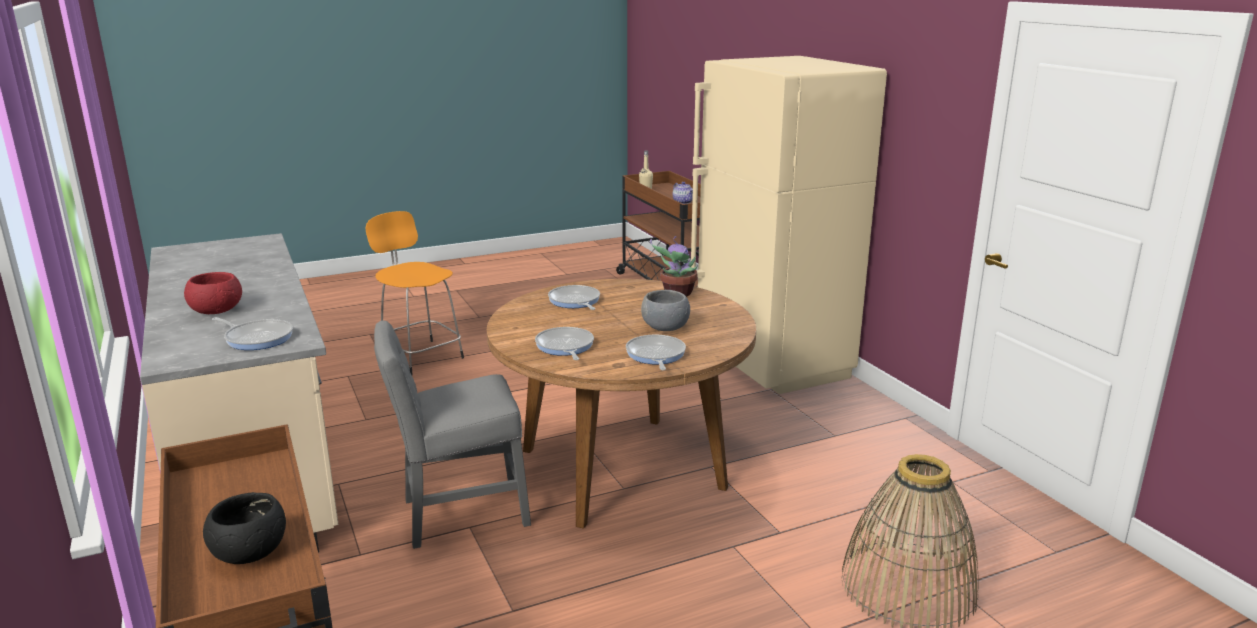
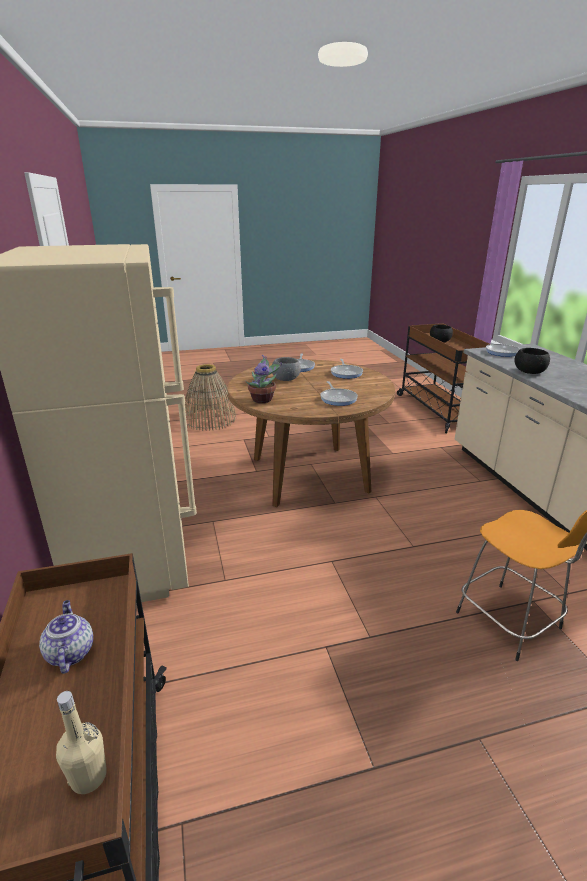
camera: 170 degrees left, 5 degrees up
(216, 311) = (555, 367): red bowl -> none
(279, 298) = (529, 372): none -> black bowl
(458, 515) = (400, 459): grey chair -> none

